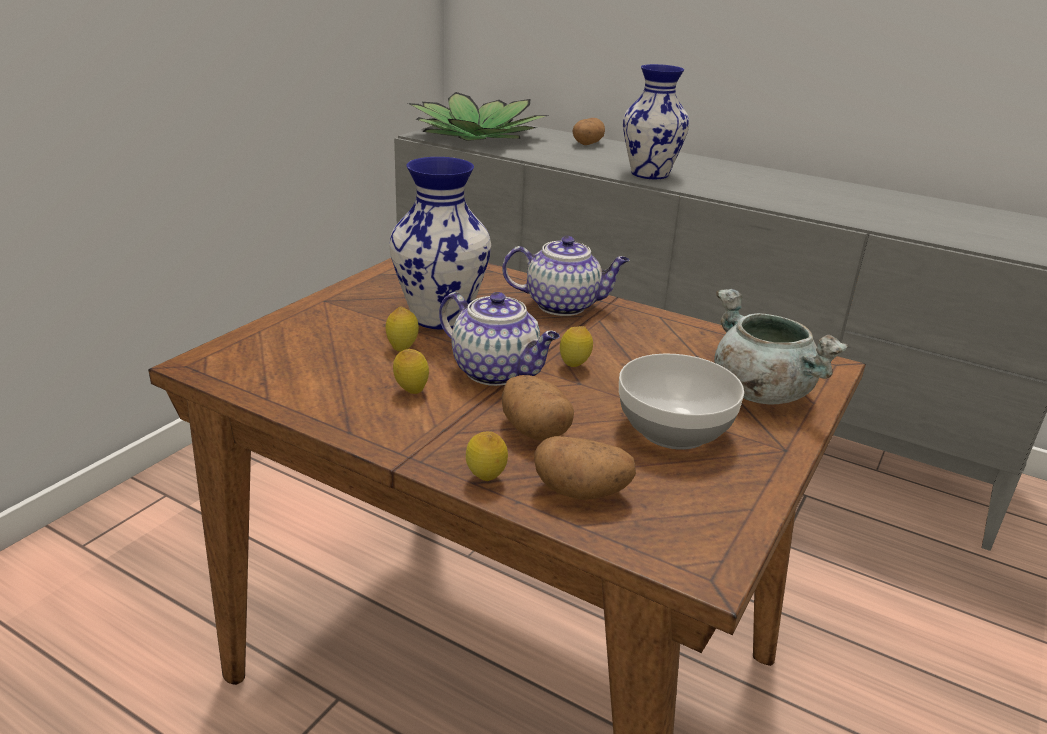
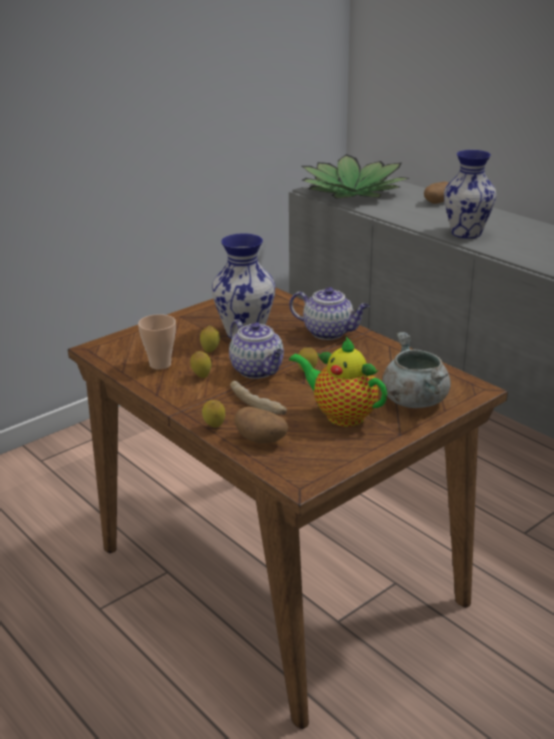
camera: 20 degrees right, 0 degrees up
(330, 379) = (160, 364): none -> cup
(534, 430) = (257, 405): potato -> bread
(675, 429) = (341, 415): bowl -> teapot

